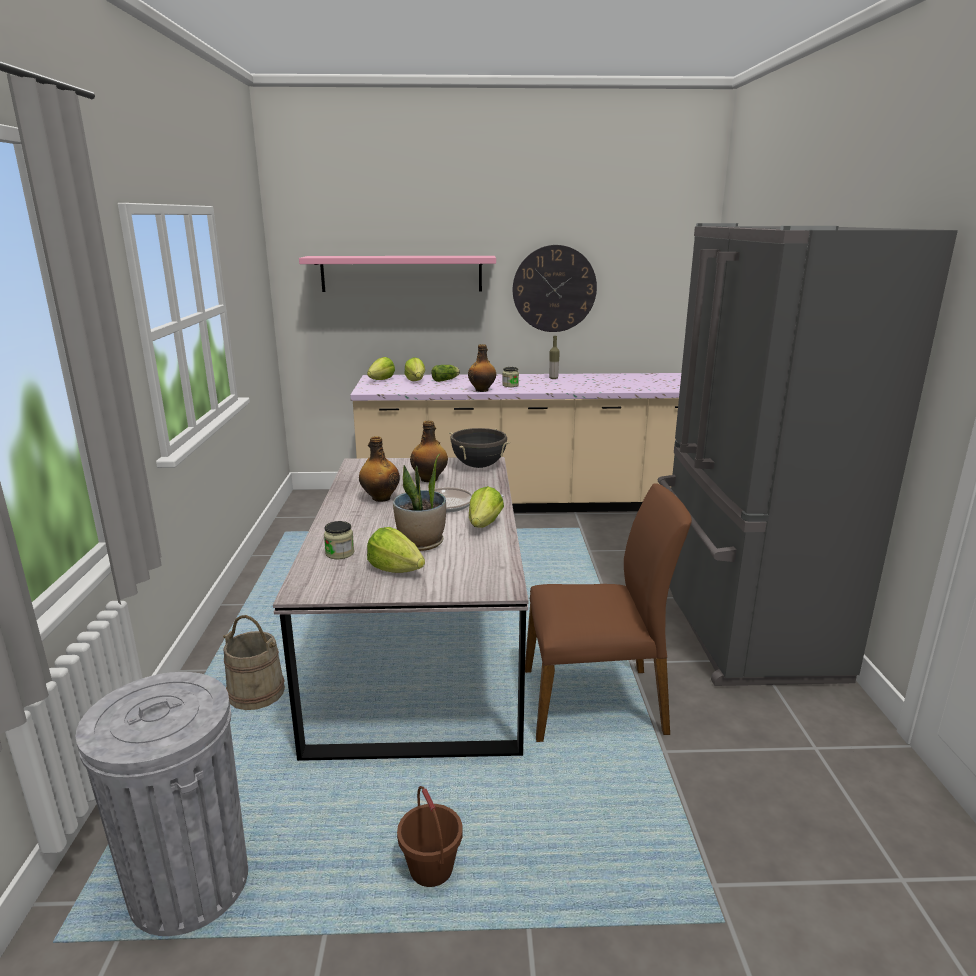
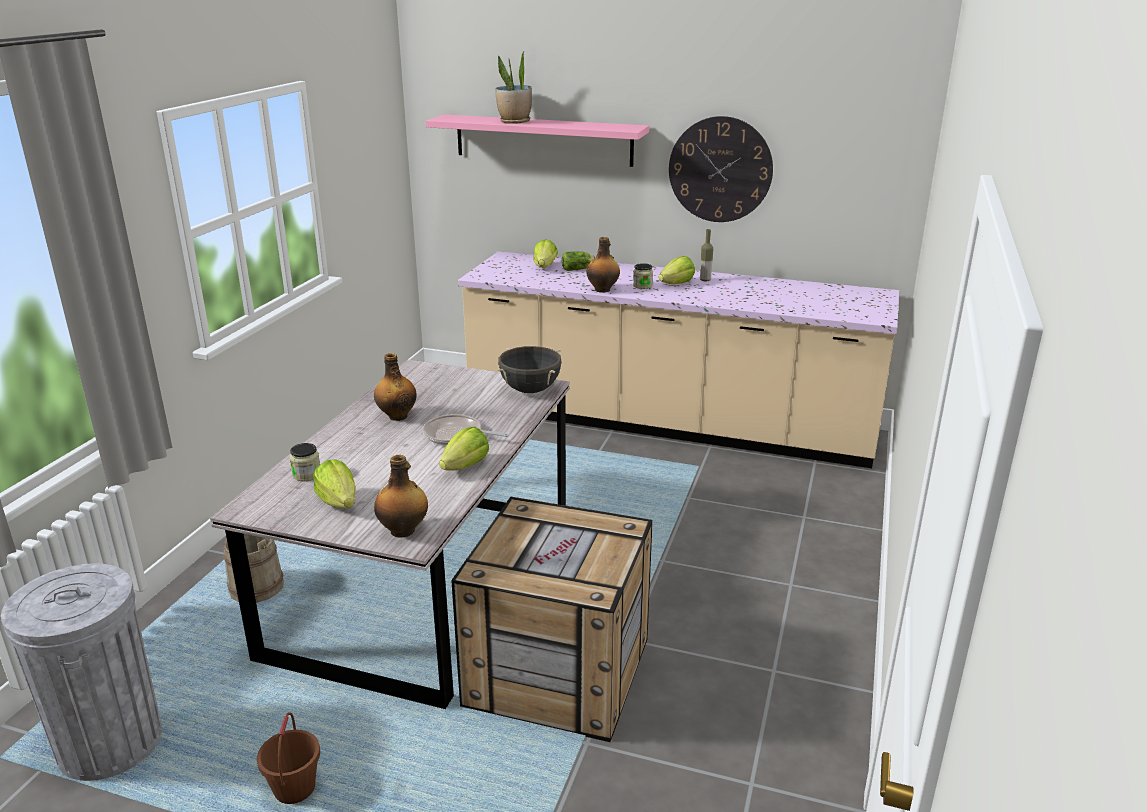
camera: 20 degrees right, 5 degrees up
(381, 380) = (509, 261): lettuce -> lettuce (677, 284)
(421, 543) = (387, 477): potted plant -> potted plant (514, 121)
(430, 479) = (465, 399): bottle -> bottle (403, 531)
(595, 702) = (557, 673): brown chair -> crate
(739, 626) = (788, 626): grey fridge -> none

